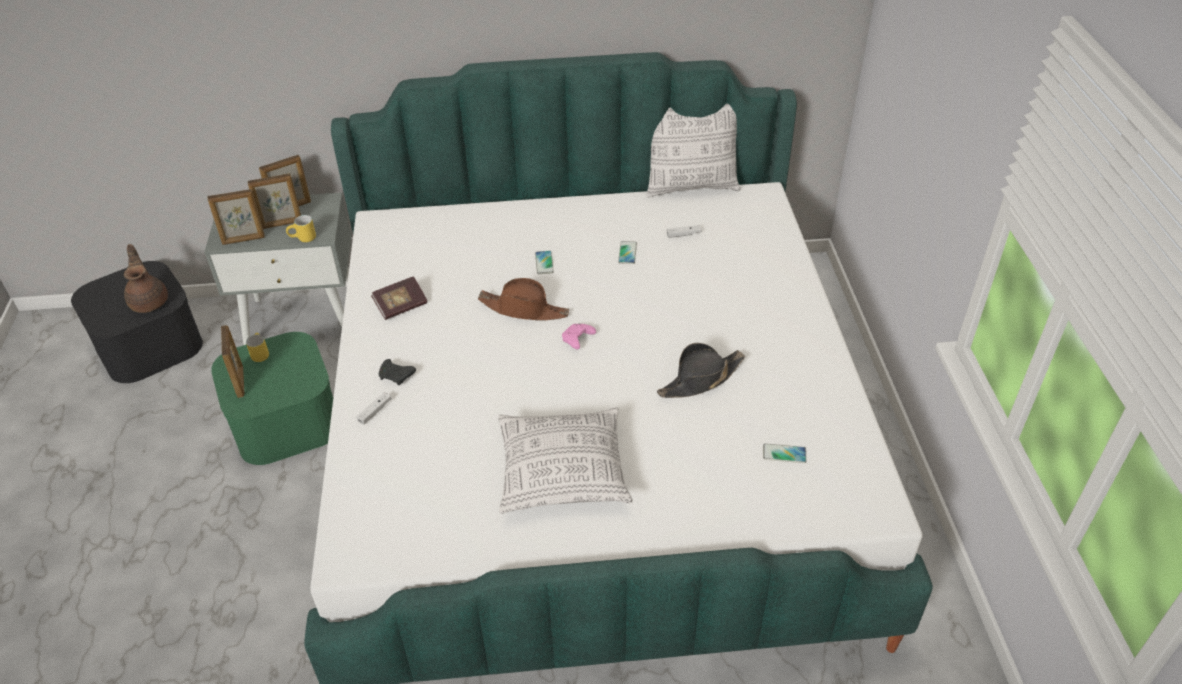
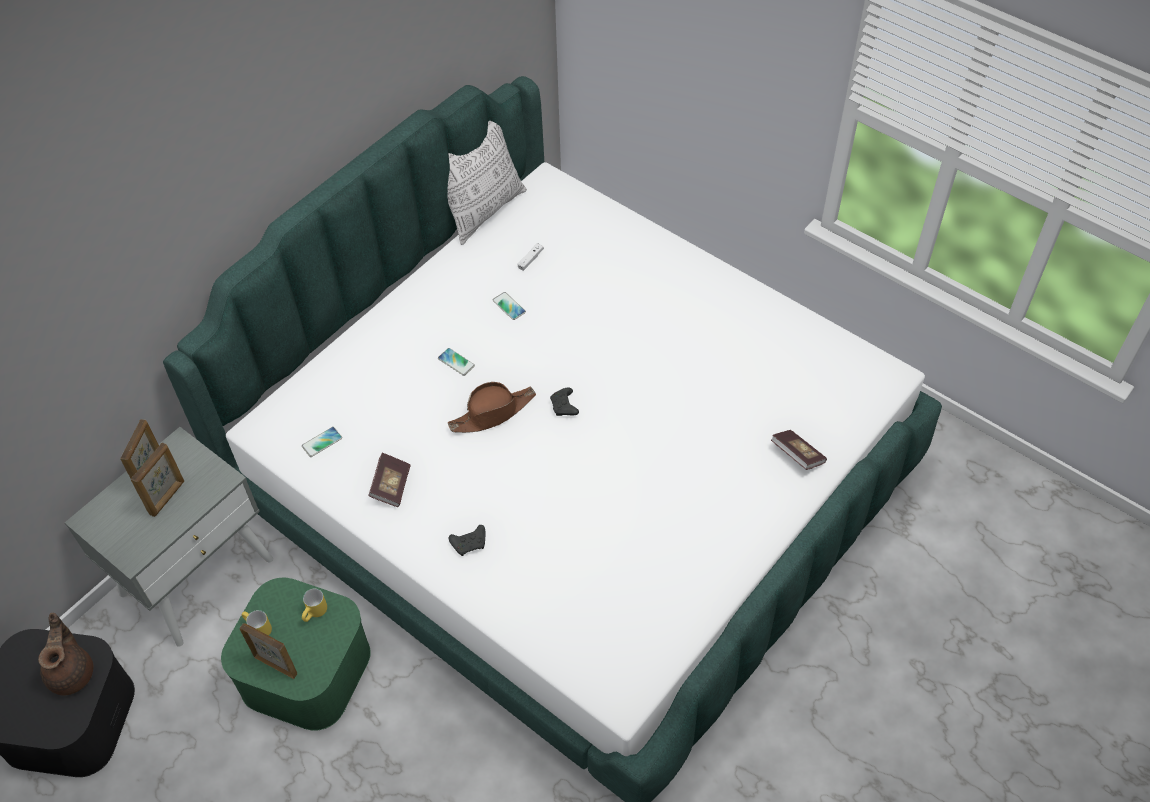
camera: 45 degrees left, 10 degrees up
(150, 301) = (72, 672): brown teapot -> brown teapot turned 60 degrees clockwise
(243, 240) = (153, 539): picture frame -> none
(303, 239) = (211, 496): yellow mug -> yellow mug (316, 614)
(375, 411) = (492, 583): white game controller -> none
(563, 472) = (681, 512): pillow -> none
(577, 340) = (564, 407): pink game controller -> black game controller
(700, 379) = (684, 371): black hat -> none
(712, 506) = (797, 455): none -> book
(784, 454) = (796, 383): phone -> phone (322, 442)

